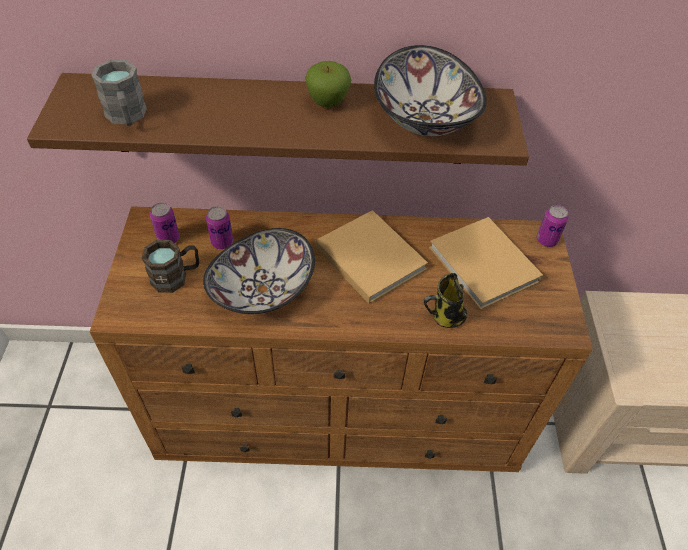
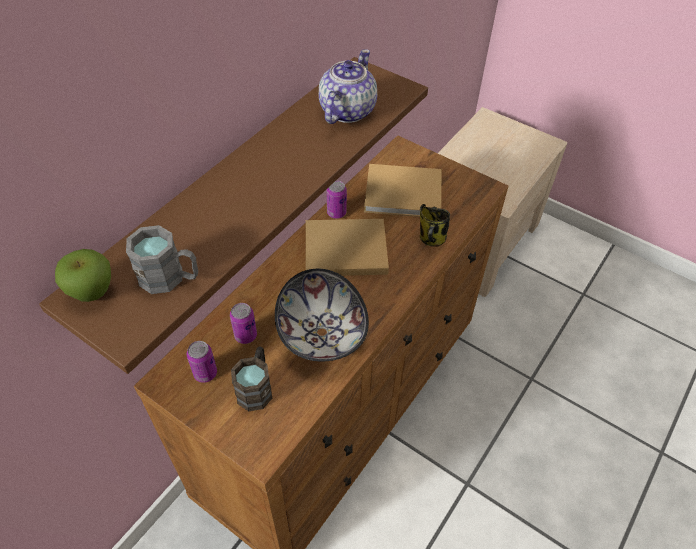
camera: 55 degrees left, 0 degrees up
(328, 102) = (278, 148): apple -> apple (92, 291)
(423, 118) = (346, 111): bowl -> teapot
(546, 240) = (408, 151): can -> can (336, 213)

